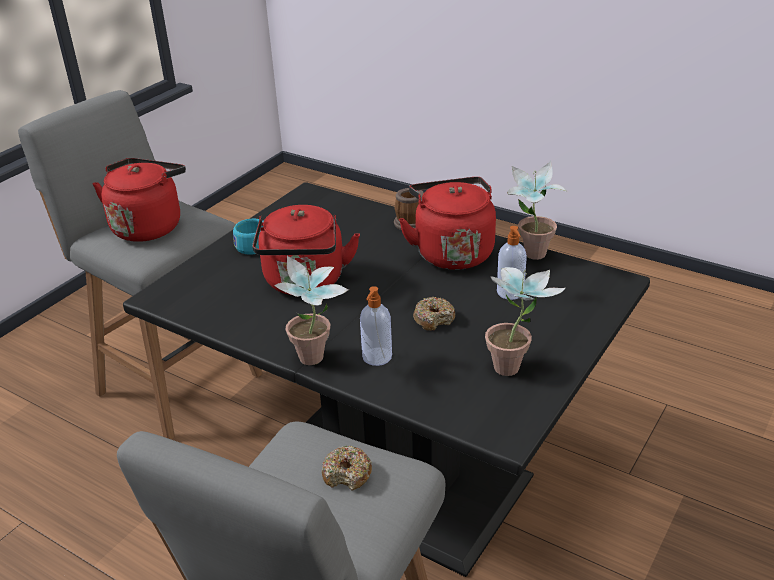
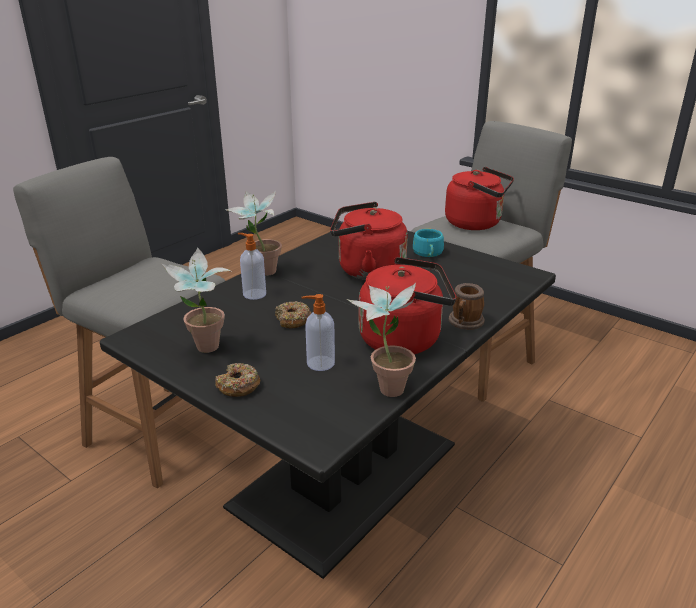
camera: 95 degrees right, 5 degrees down
(347, 474) = (152, 288): donut -> donut (238, 386)

